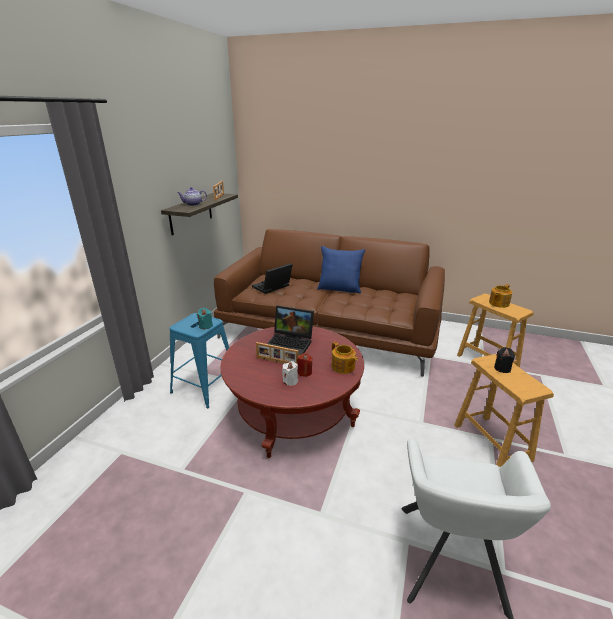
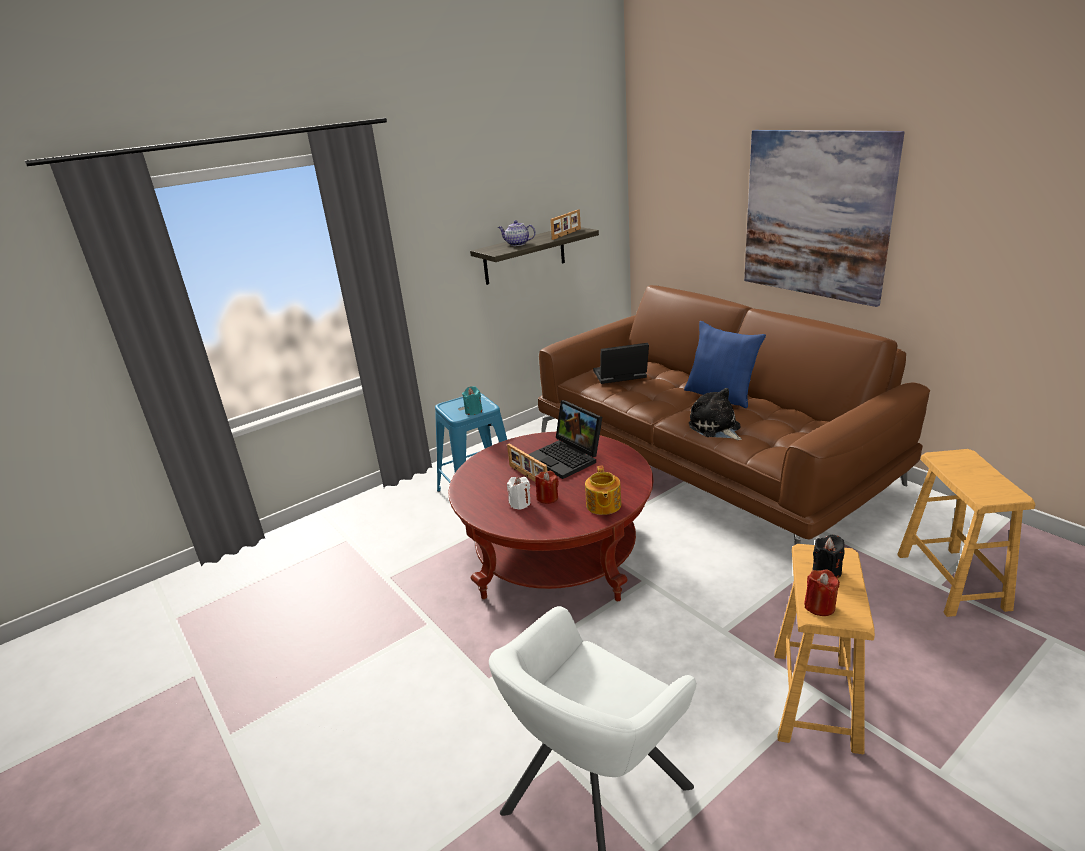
camera: 35 degrees right, 0 degrees up
(356, 307) = (716, 428): none -> plush toy
(371, 180) = (815, 215): none -> picture
(498, 303) = (973, 471): teapot -> none
(520, 388) = (819, 606): none -> red candle

